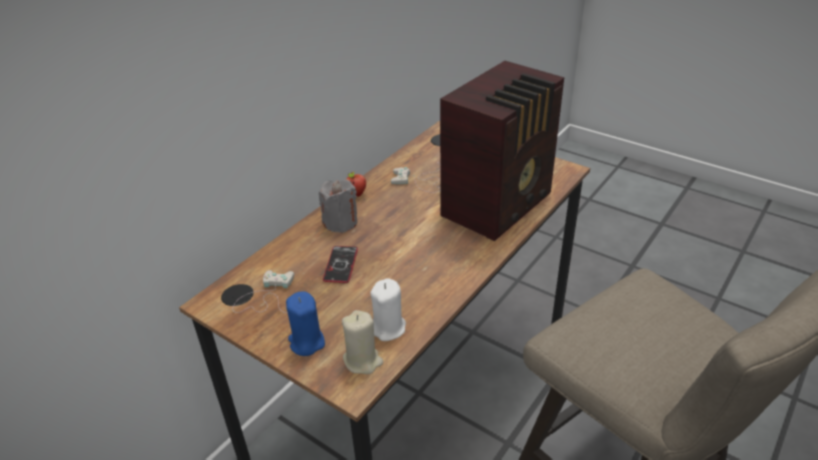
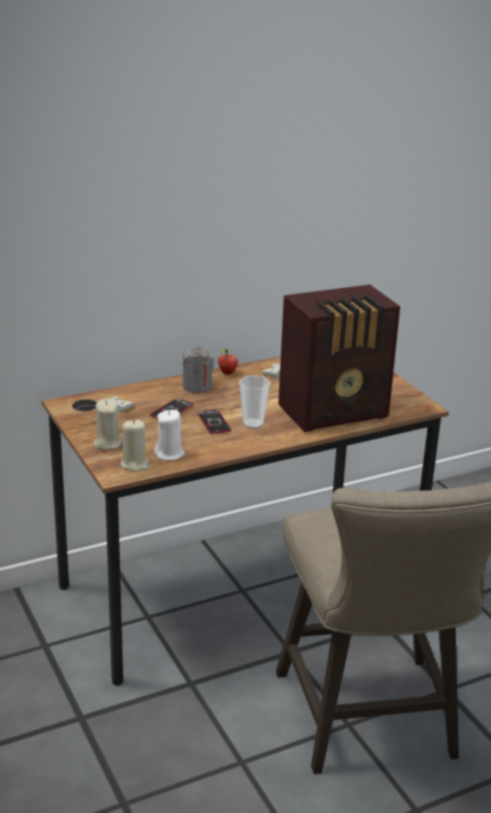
camera: 25 degrees right, 10 degrees down
(306, 342) = (107, 443): blue candle -> beige candle
(397, 264) = (213, 422): none -> phone
(437, 250) = (253, 424): none -> cup

